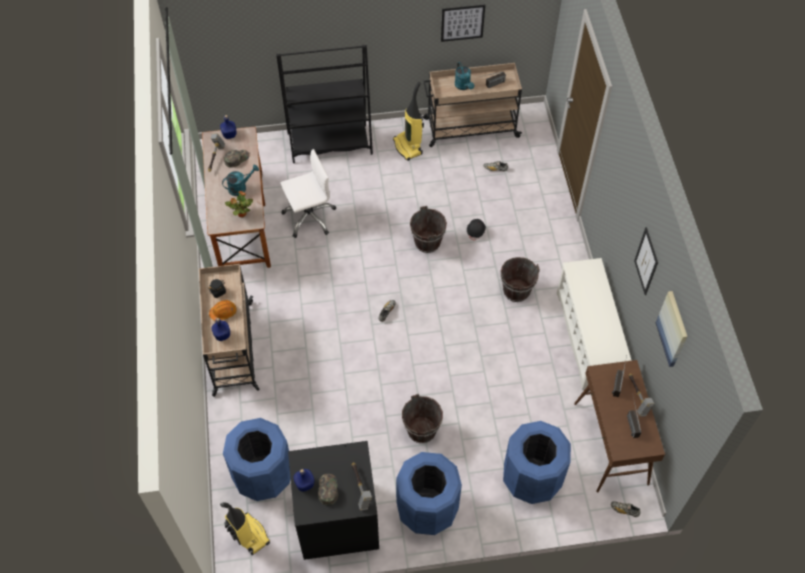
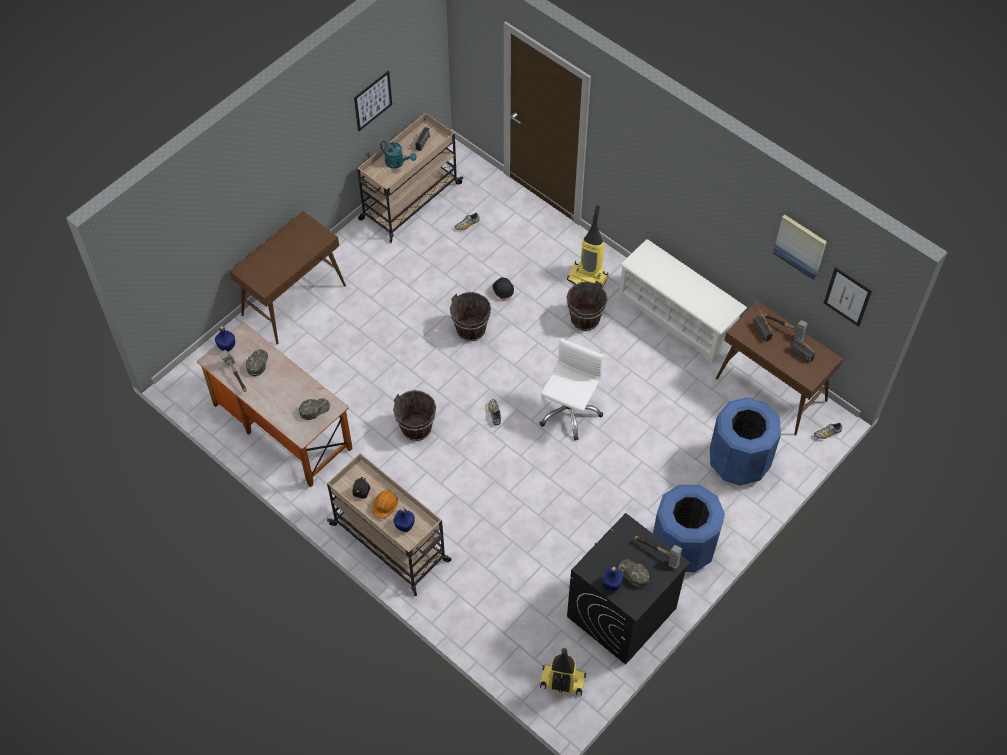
camera: 40 degrees left, 0 degrees up
(240, 187) = (288, 386): turquoise watering can -> none
(241, 214) = (314, 409): potted plant -> green cap
(263, 475) = (525, 626): blue trash can -> none
(309, 217) = (342, 379): white office chair -> white office chair (569, 411)
(330, 143) = (294, 300): black bookcase -> brown console table
(408, 147) = (370, 255): vacuum cleaner -> vacuum cleaner (588, 278)
(422, 430) = (619, 489): brown bucket -> brown bucket (416, 428)
(646, 261) = (728, 208): picture -> picture (847, 296)

